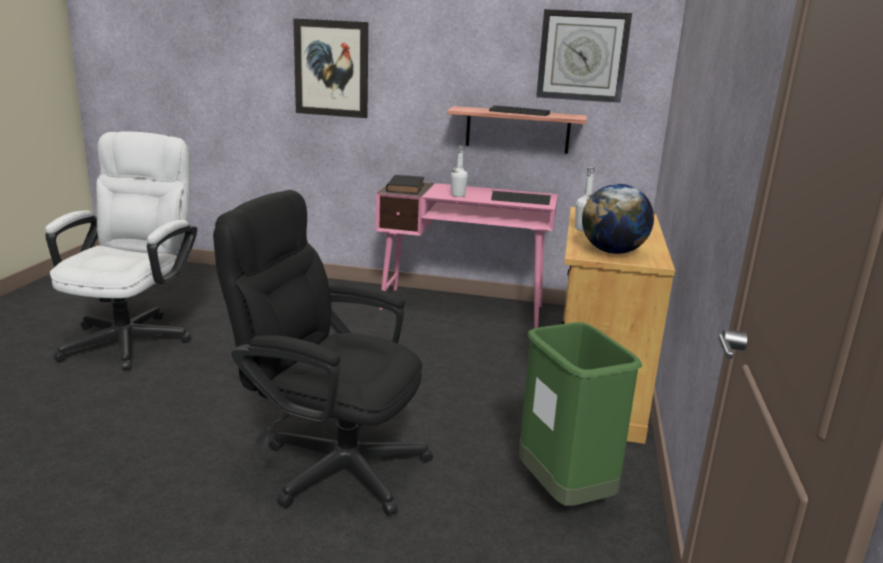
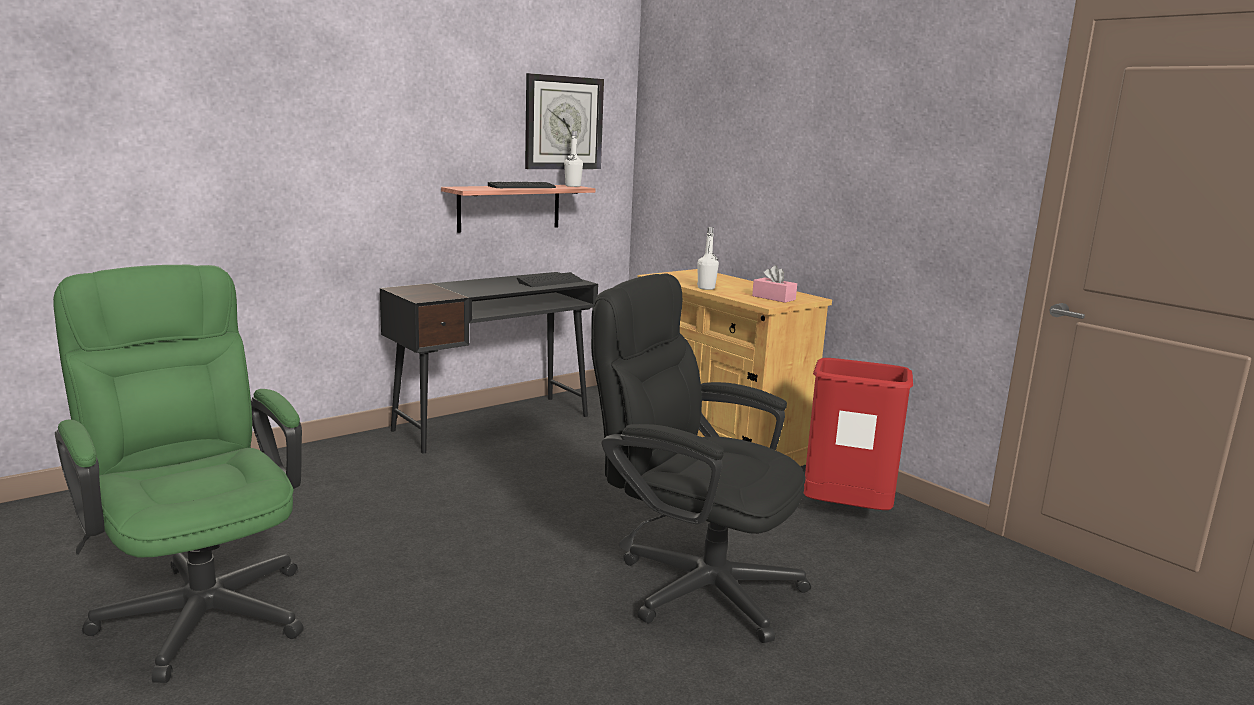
camera: 50 degrees left, 5 degrees down
(133, 337) = (200, 605): white office chair -> green office chair
(330, 463) = (692, 583): black office chair -> black office chair turned 60 degrees clockwise
(331, 68) = (279, 149): picture -> none
(405, 187) = (423, 292): black book -> none
(458, 195) = (493, 289): white bottle -> white bottle (573, 186)
(462, 307) = (493, 423): pink desk -> black desk
(564, 494) = (846, 513): green trash can -> red trash can
(613, 252) = (773, 298): globe -> pink tissue box

